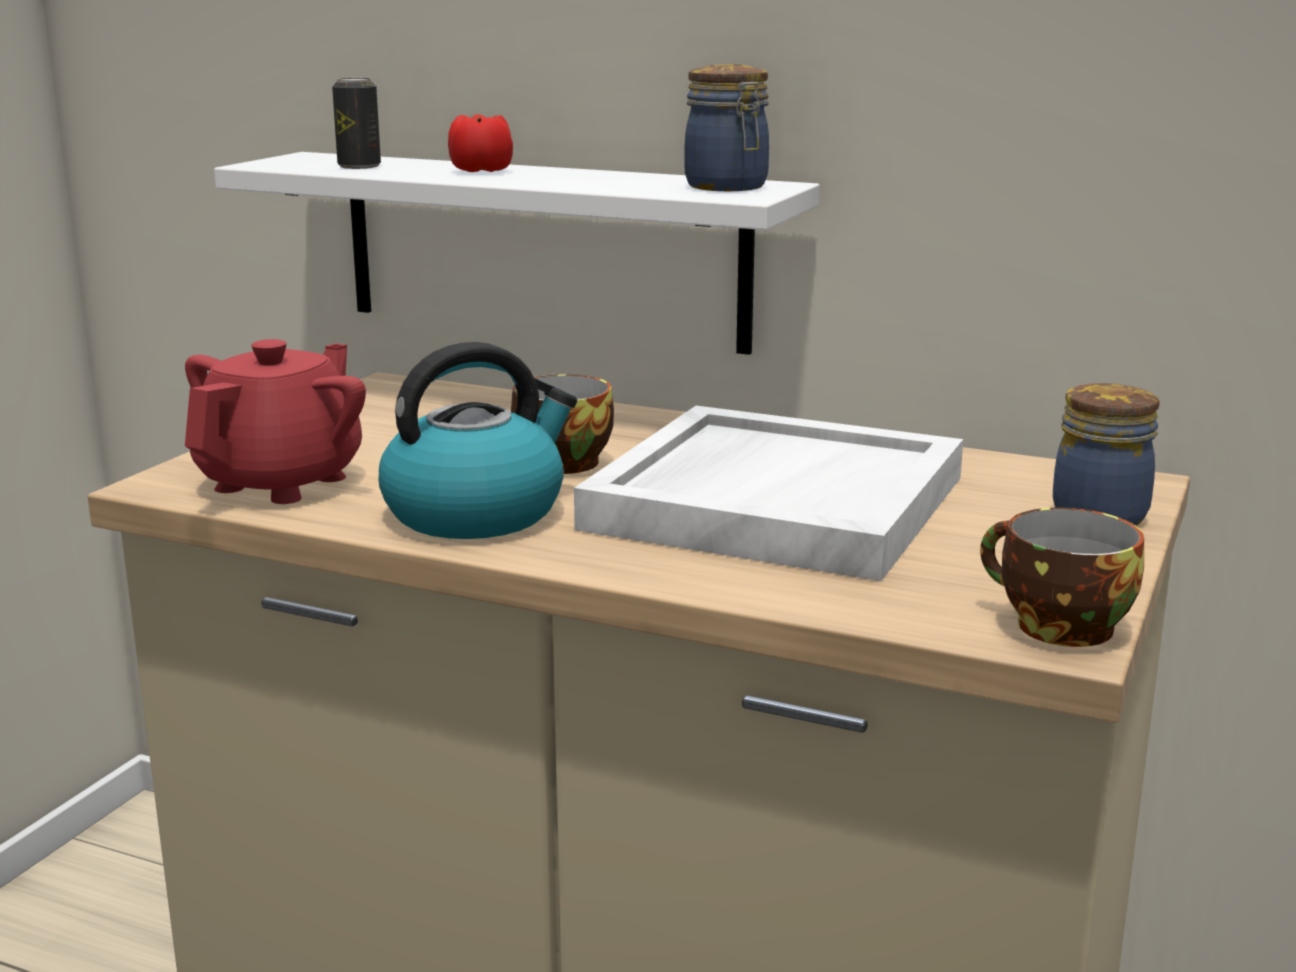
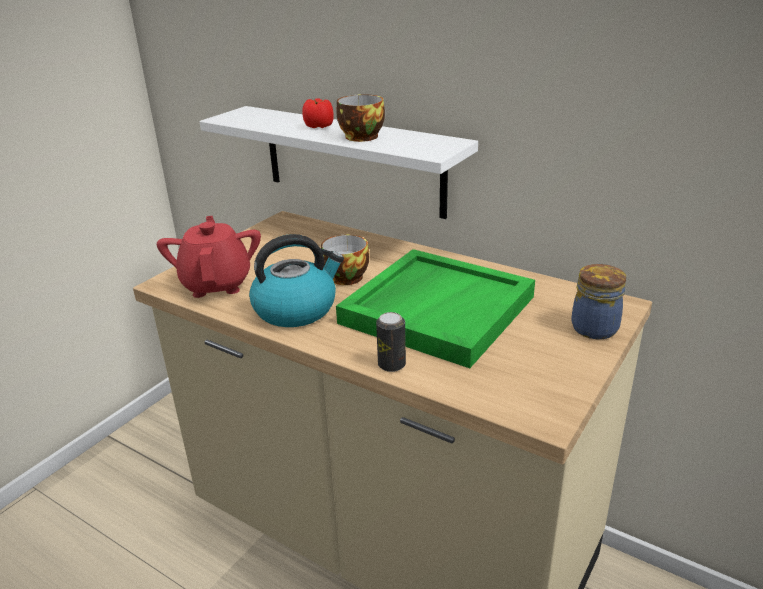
camera: 10 degrees right, 10 degrees up
(282, 482) = (217, 284): red teapot -> red teapot turned 45 degrees counterclockwise
(359, 166) = (264, 121): can -> can (391, 365)
(728, 187) = (430, 144): jar -> none
(774, 501) = (437, 309): white tray -> green tray
(1056, 627) = (545, 407): cup -> cup (358, 137)

